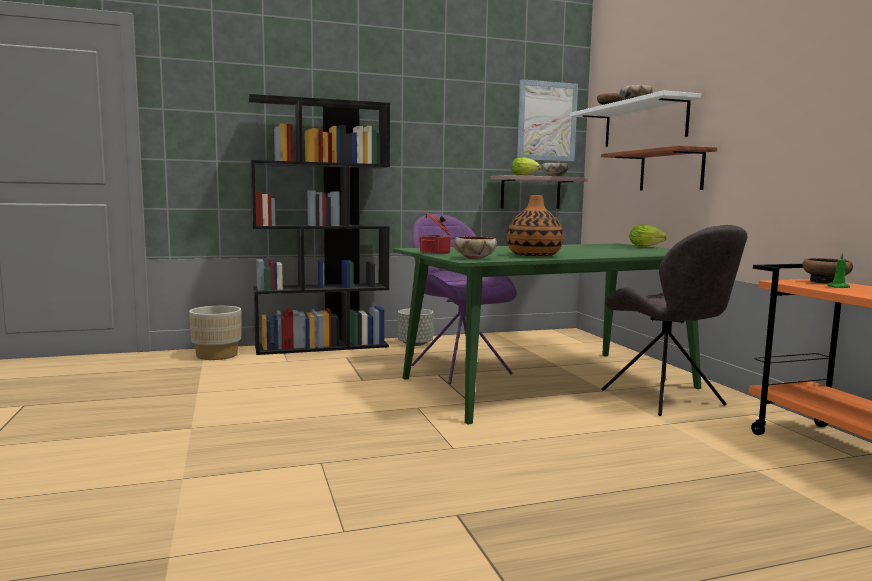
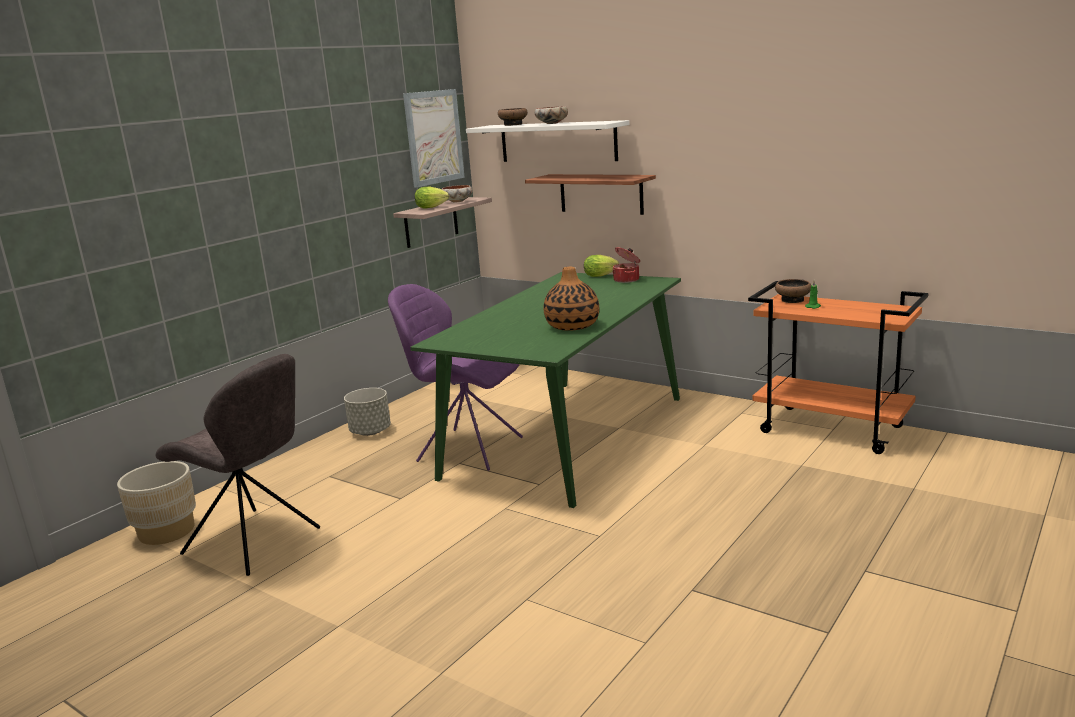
camera: 35 degrees left, 10 degrees up
(323, 346) = (274, 471): black bookcase -> none
(436, 253) = (485, 347): cooking pot -> cooking pot (627, 280)
(474, 258) = (547, 349): bowl -> none
(665, 399) = (671, 420): grey chair -> grey chair (255, 542)

